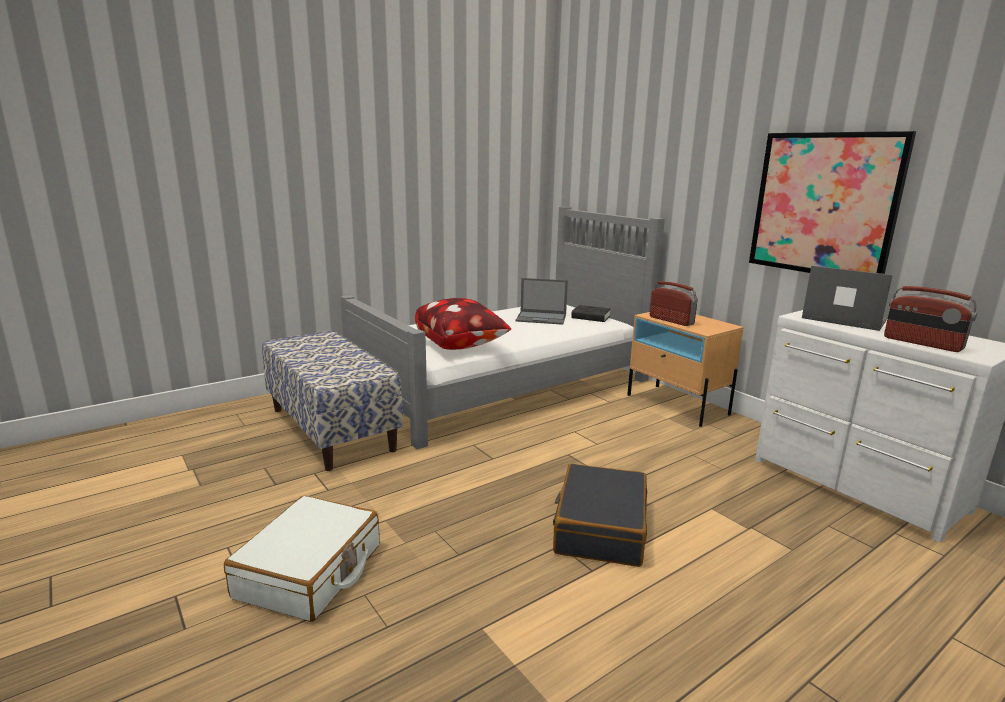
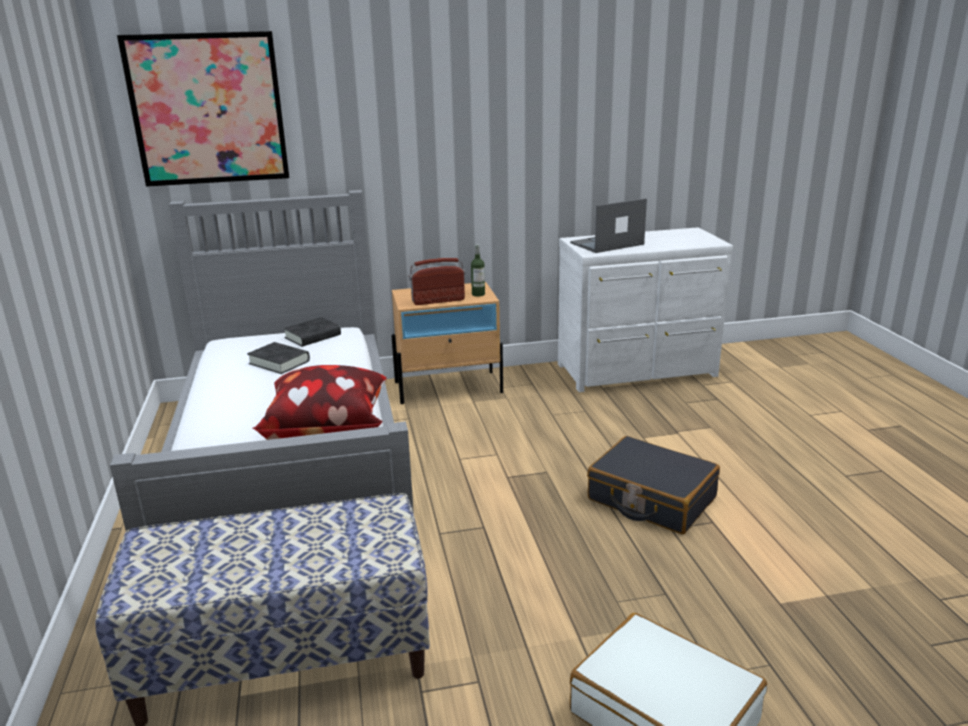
camera: 65 degrees left, 5 degrees up
(542, 318) = (279, 362): laptop -> black book
(708, 328) = (478, 294): none -> bottle
(824, 204) = (539, 147): picture -> picture (208, 109)
(922, 343) = (680, 244): radio -> none

